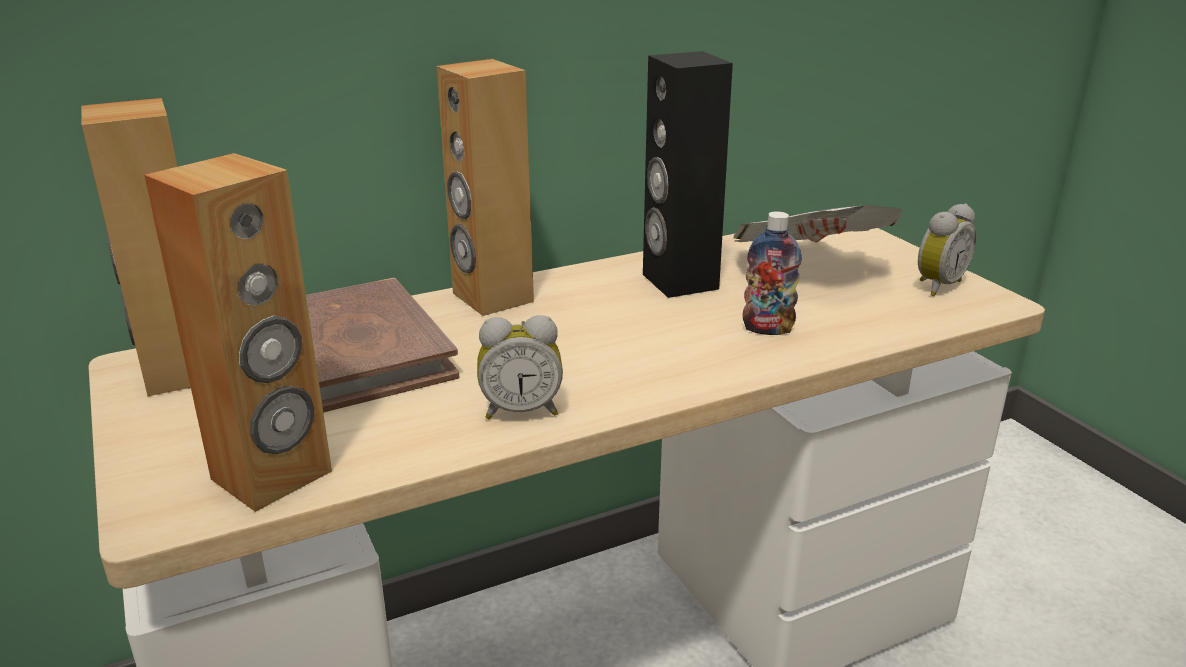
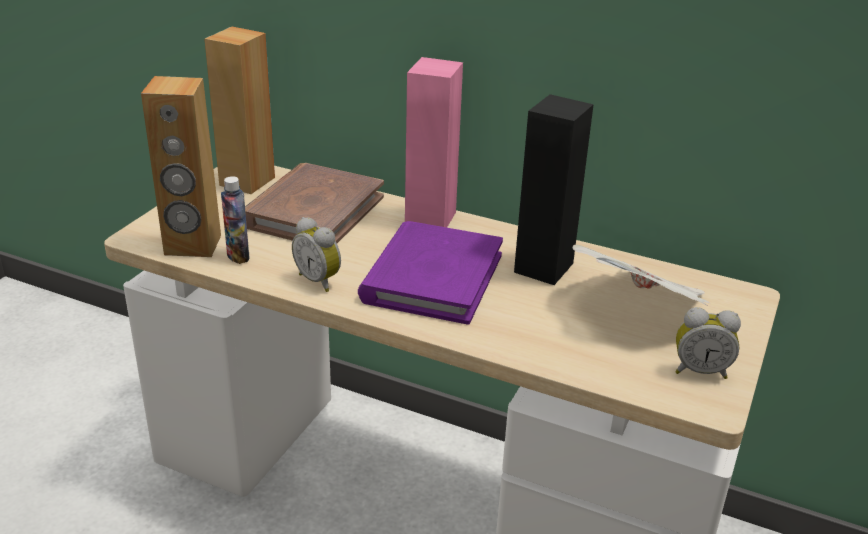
camera: 50 degrees right, 5 degrees up
(491, 297) = (429, 219): brown speaker -> pink speaker
(617, 341) = (432, 277): none -> purple book
(767, 329) = (522, 322): bottle -> bottle (238, 256)

